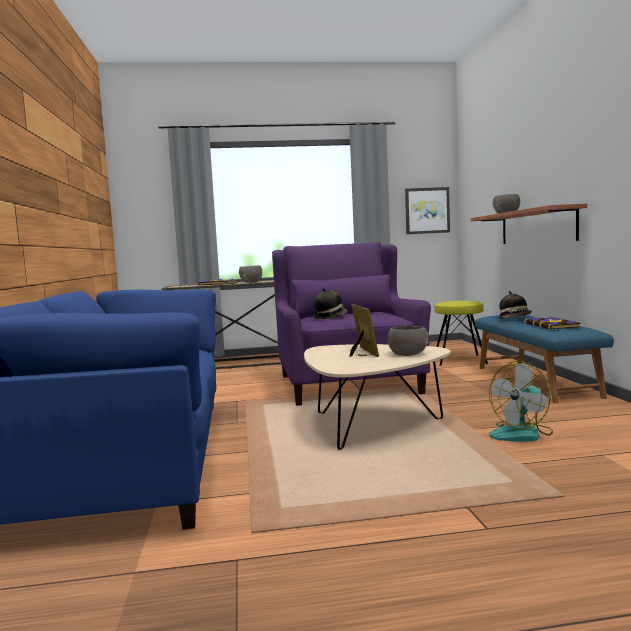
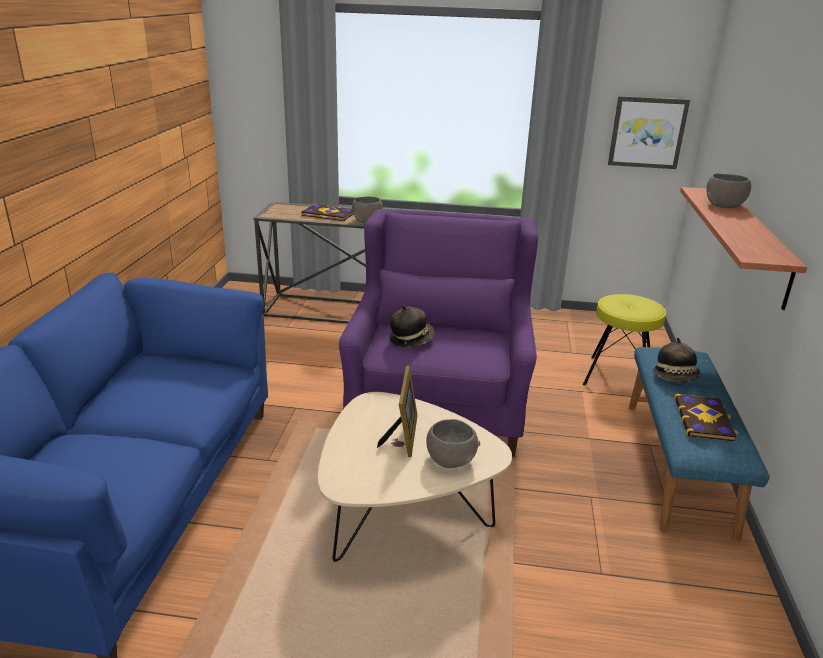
camera: 15 degrees right, 20 degrees up
(522, 433) = (565, 595): fan -> none

